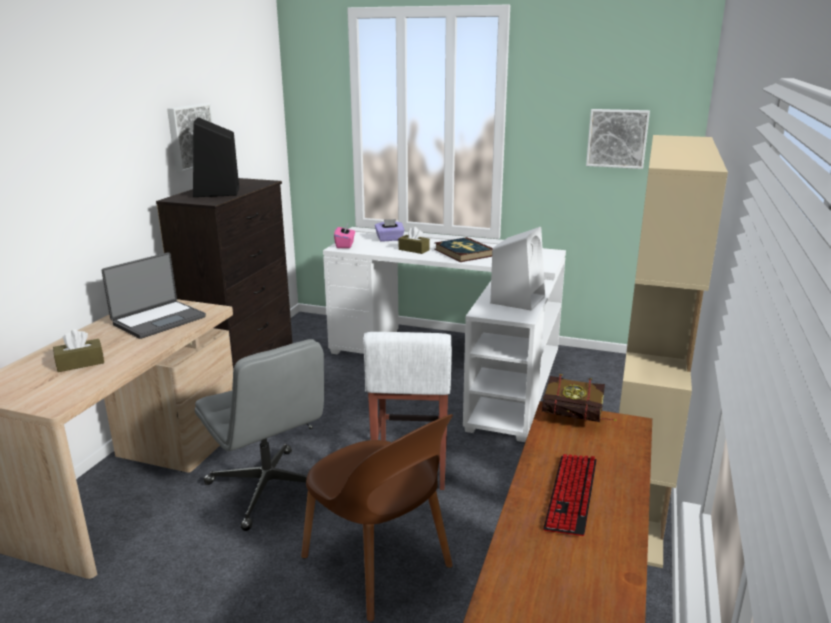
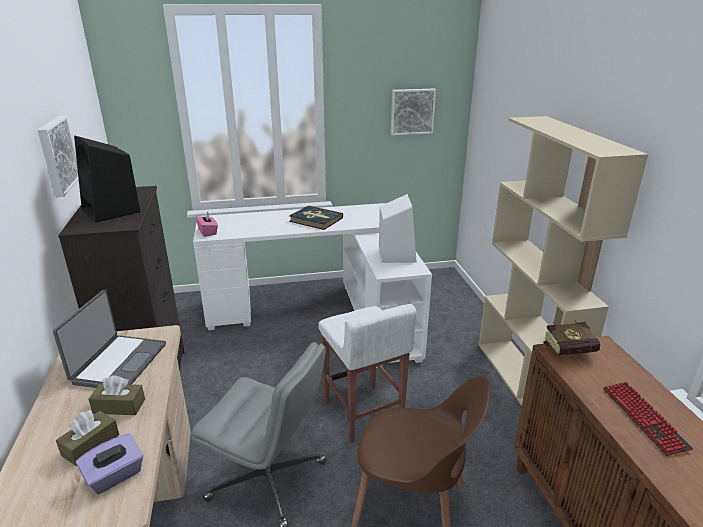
camera: 30 degrees left, 5 degrees up
(390, 239) = (240, 218): purple tissue box -> purple tissue box (115, 476)
(414, 250) = (273, 225): brown tissue box -> brown tissue box (119, 406)

